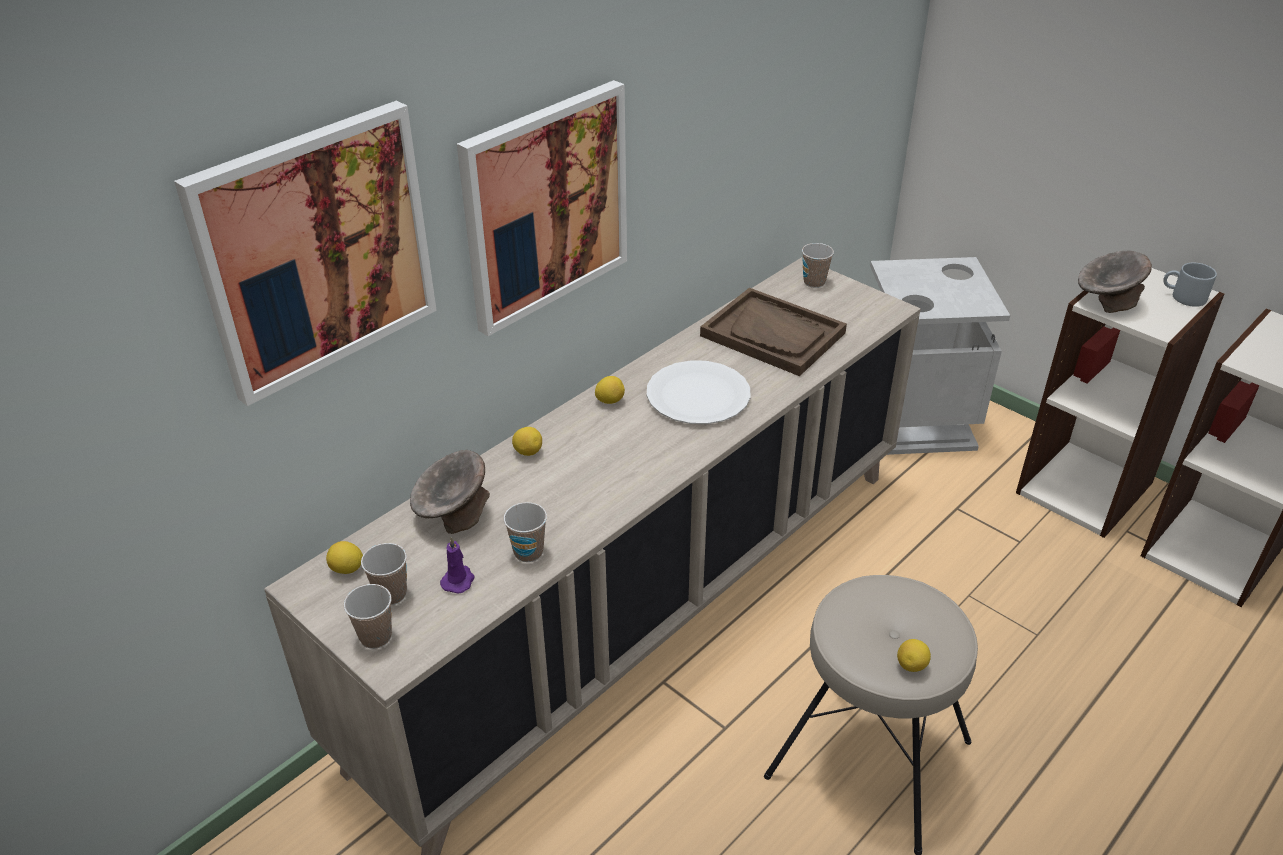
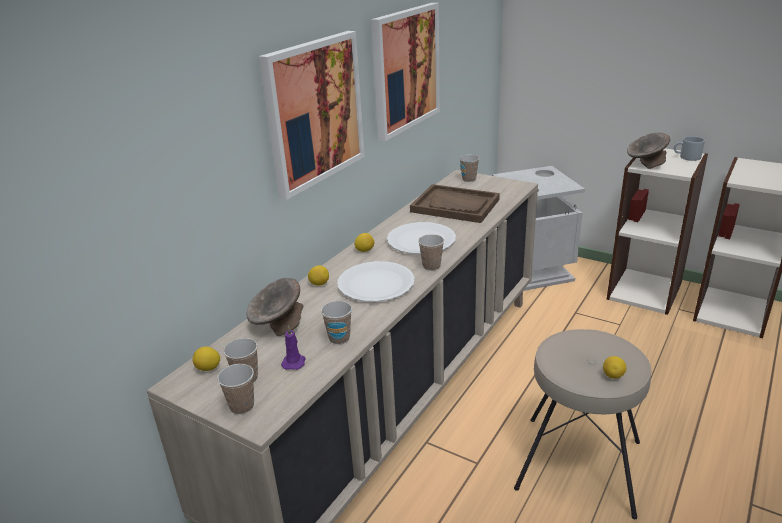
camera: 10 degrees left, 10 degrees down
(316, 250) = (171, 121): picture -> picture (405, 69)
(606, 465) = (375, 283): none -> white plate
(696, 447) = (431, 266): none -> cup

